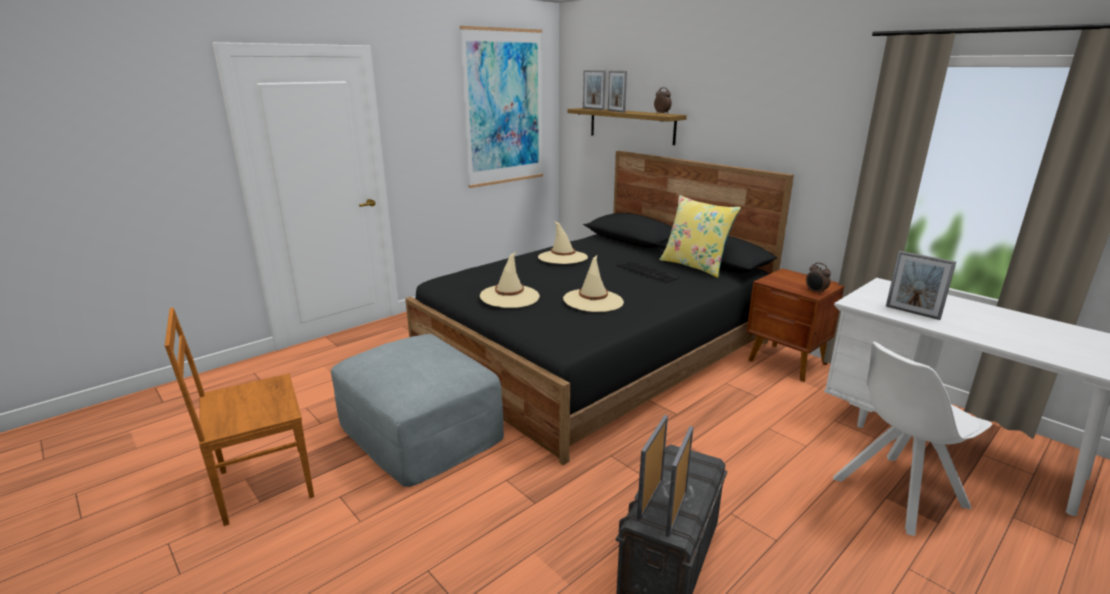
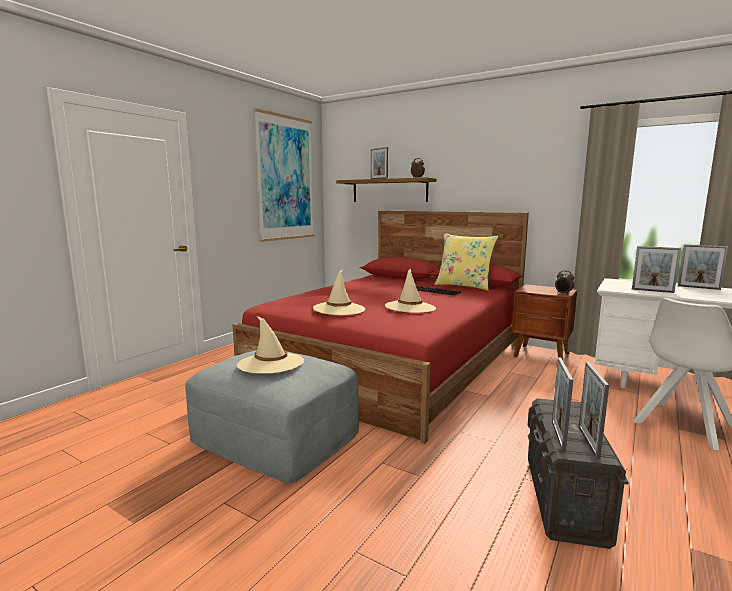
camera: 15 degrees left, 10 degrees down
(262, 485) = (129, 506): brown chair -> none
(562, 257) = (359, 286): beige hat -> beige hat (271, 363)
(593, 109) = (357, 179): picture frame -> picture frame (698, 287)
(597, 351) = (395, 362): black bed -> red bed

